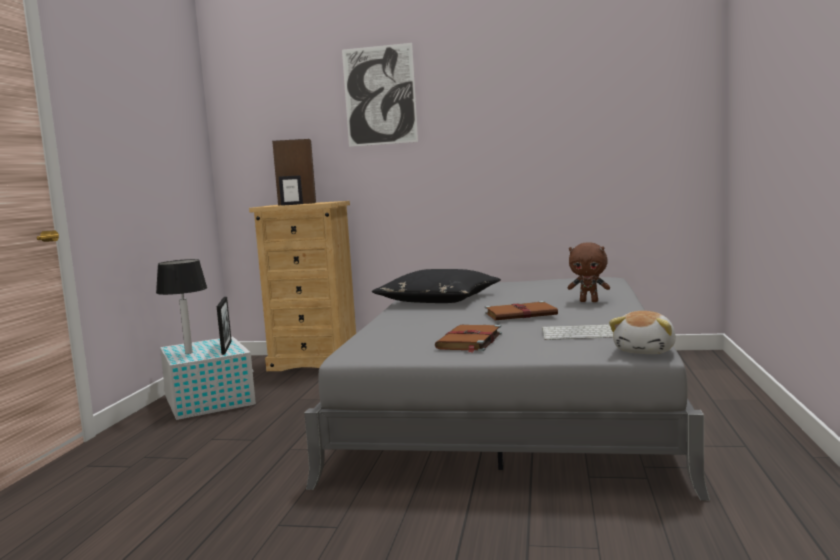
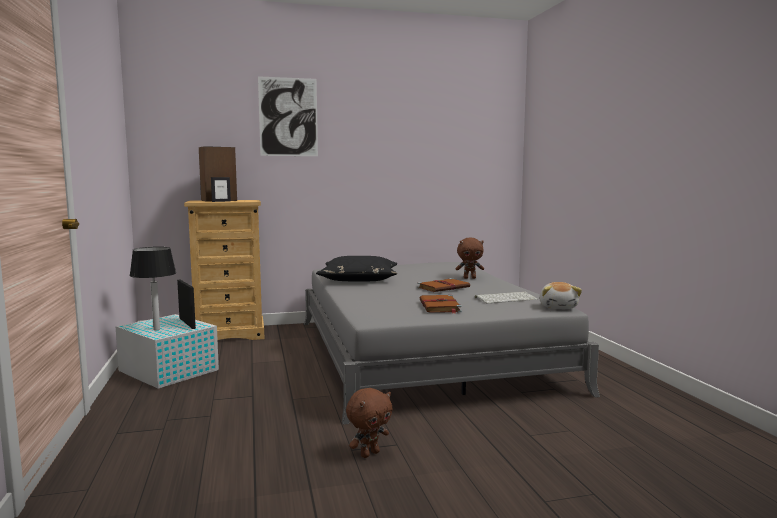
camera: 25 degrees left, 0 degrees up
(291, 534) = (369, 454): none -> brown plush toy

